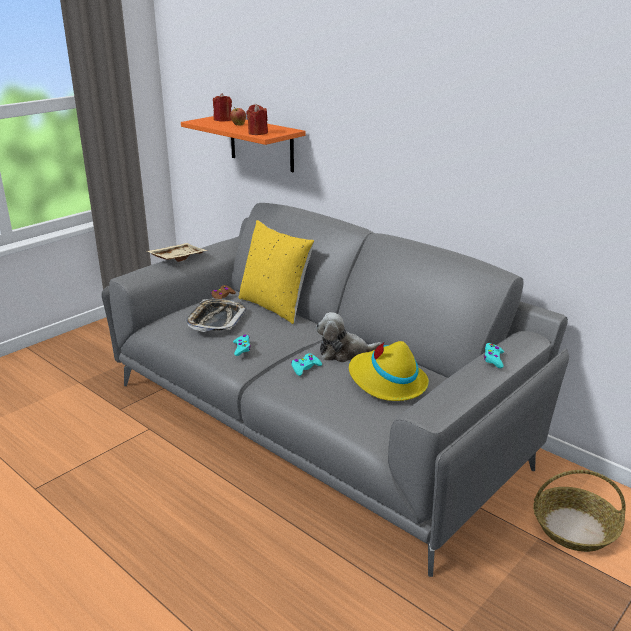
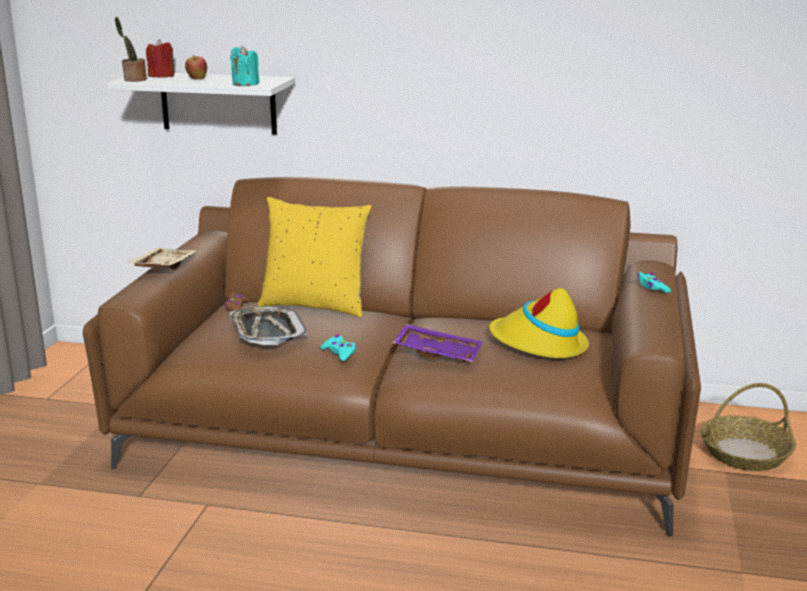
camera: 30 degrees left, 5 degrees down
(199, 121) = (133, 80): none -> potted plant
(257, 133) = (245, 84): red candle -> turquoise candle
(261, 143) = (218, 103): orange shelf -> white shelf
(305, 368) = (438, 353): turquoise game controller -> purple tray
(317, 420) = (405, 436): grey sofa -> brown sofa
(344, 353) = (458, 330): plush toy -> none

